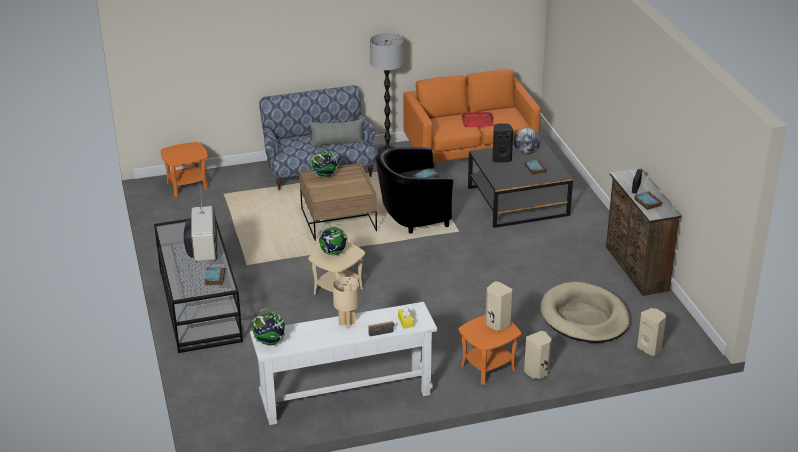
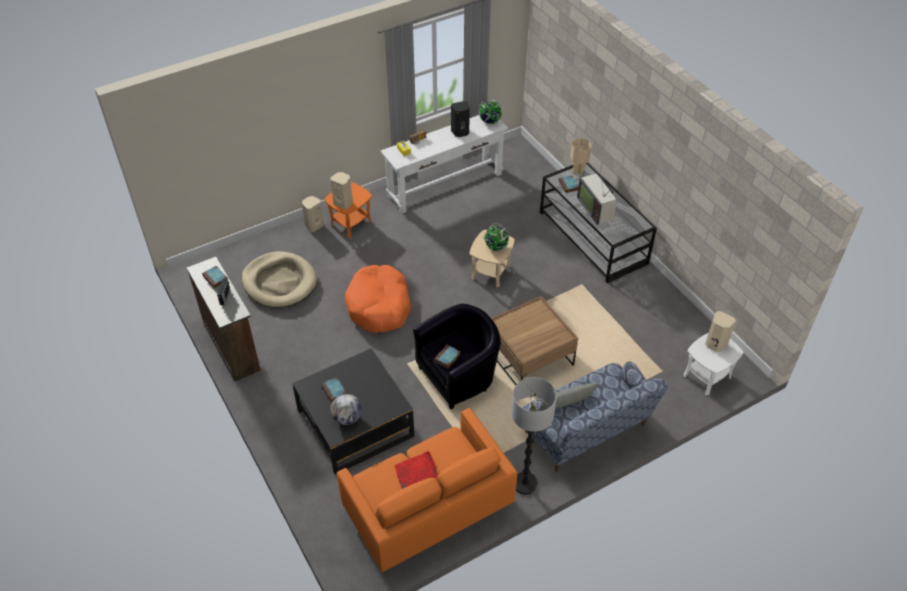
camera: 165 degrees right, 15 degrees up
(187, 186) = (707, 376): orange side table -> white side table
(324, 175) = (550, 339): globe -> none
(347, 323) = (444, 143): beige table lamp -> beige table lamp (577, 172)
(474, 279) = (379, 306): none -> orange dog bed
(501, 158) = (373, 401): black speaker -> black speaker (460, 132)
(650, 348) = (227, 261): beige speaker -> beige speaker (715, 344)

